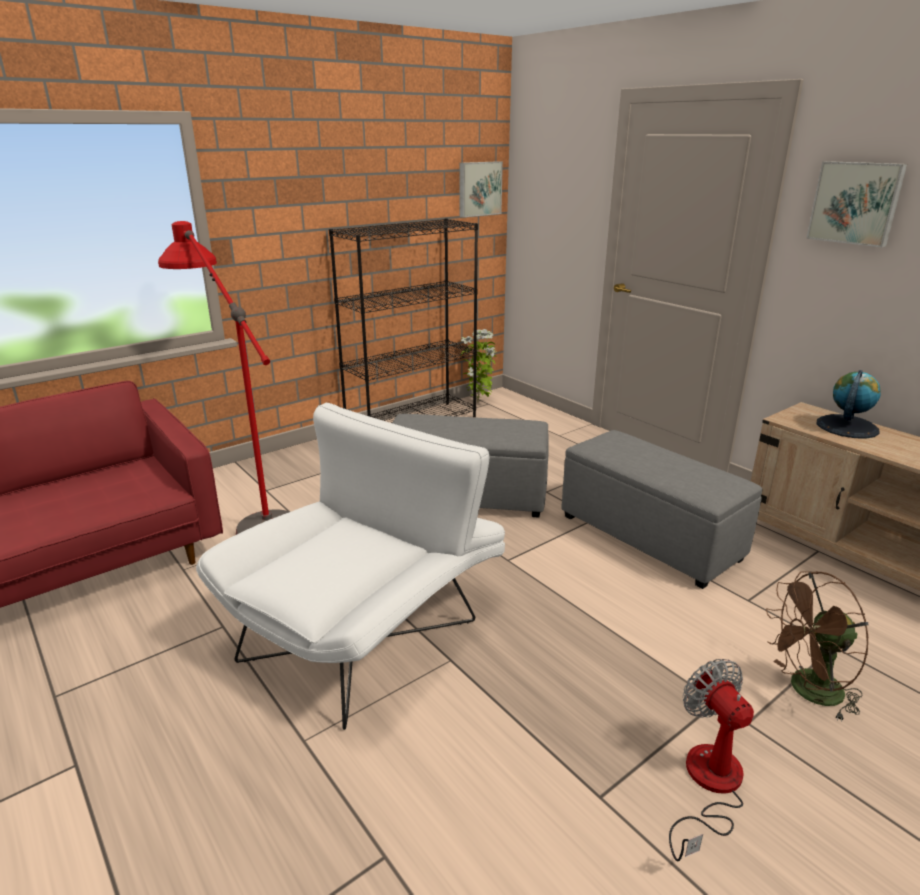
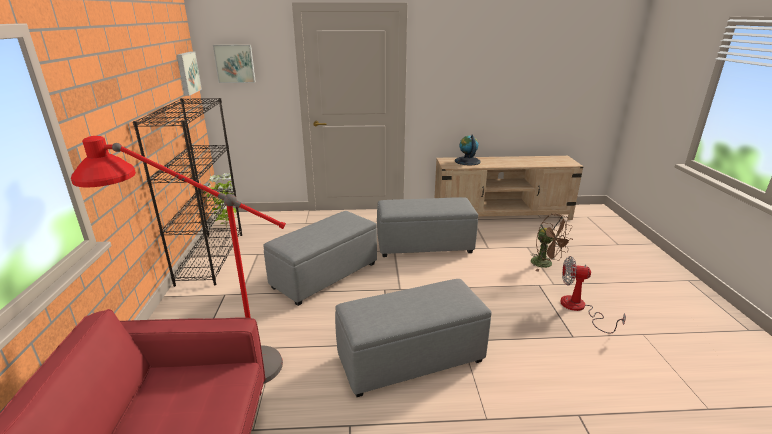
camera: 55 degrees left, 0 degrees up
(369, 628) = (411, 359): white armchair -> grey ottoman
(807, 691) = (546, 264): brown fan -> brown fan turned 60 degrees counterclockwise
(856, 203) = (443, 61): picture -> picture (235, 63)

